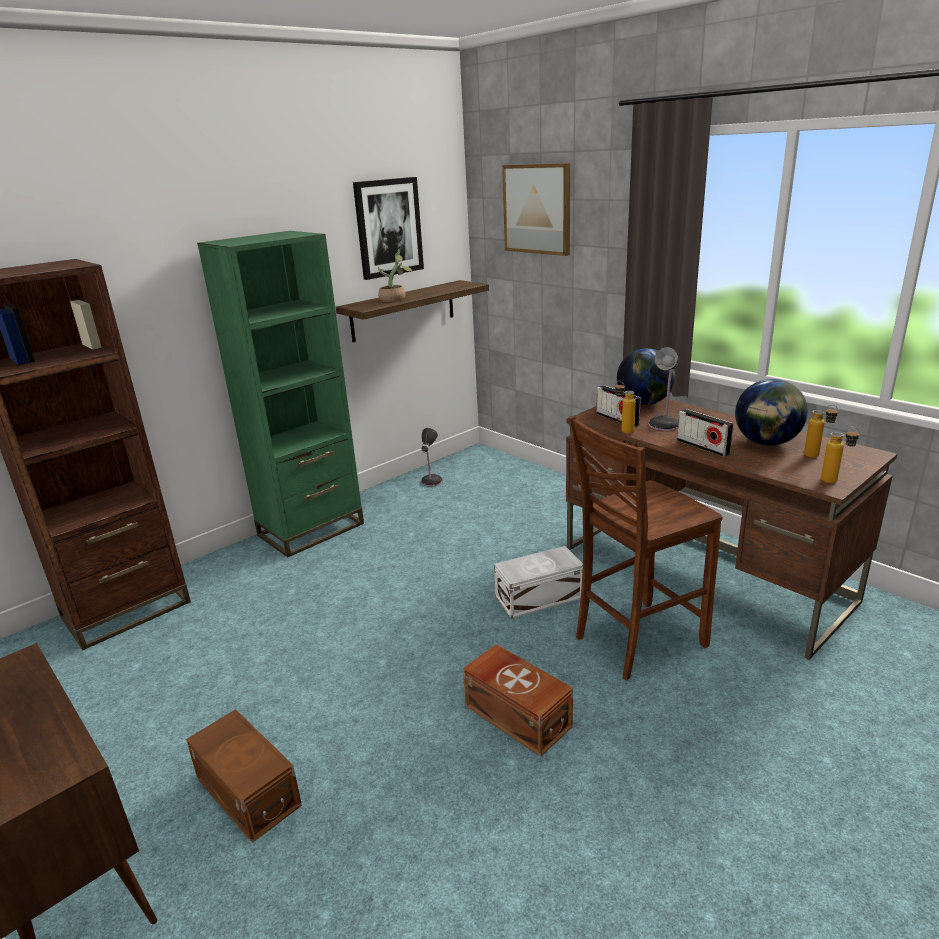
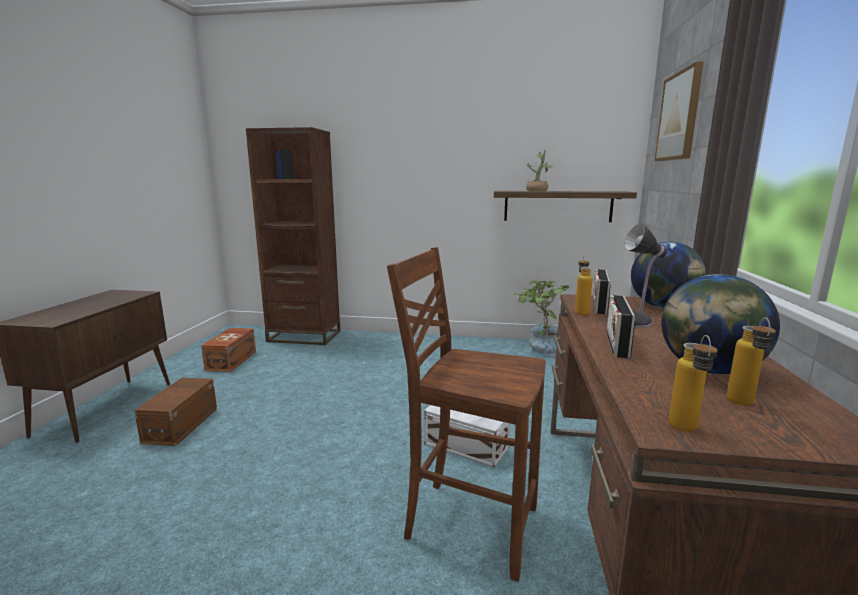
camera: 50 degrees right, 10 degrees down
(311, 529) = (429, 342): green bookcase -> none
(388, 227) = (555, 137): picture -> none
(431, 482) = (540, 350): table lamp -> potted plant
(517, 714) = (311, 493): brown storage box -> brown storage box (232, 360)

